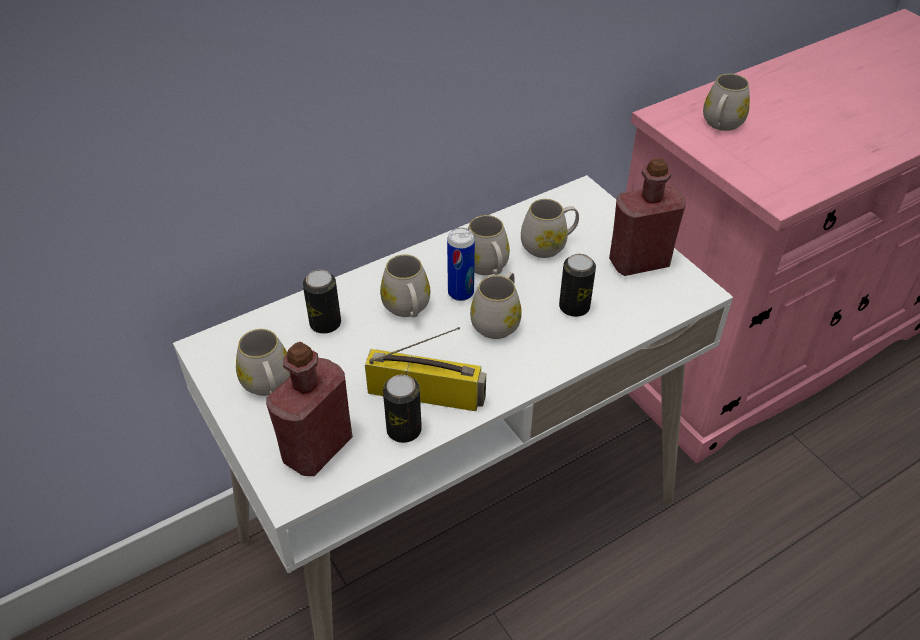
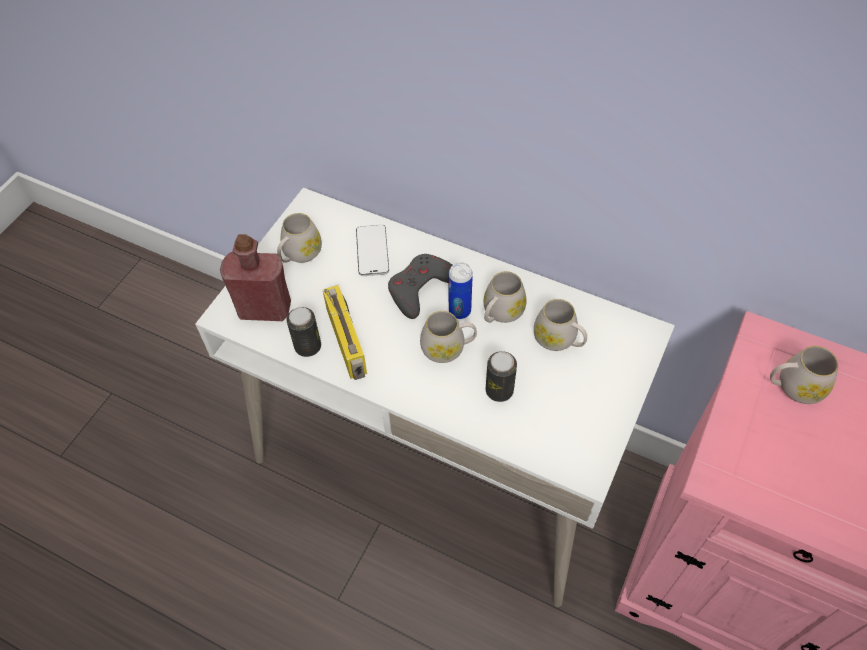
camera: 60 degrees right, 10 degrees up
(325, 324) = (372, 251): can -> phone
(408, 308) = (420, 288): white mug -> grey game controller
(639, 262) = (589, 413): red bottle -> none

